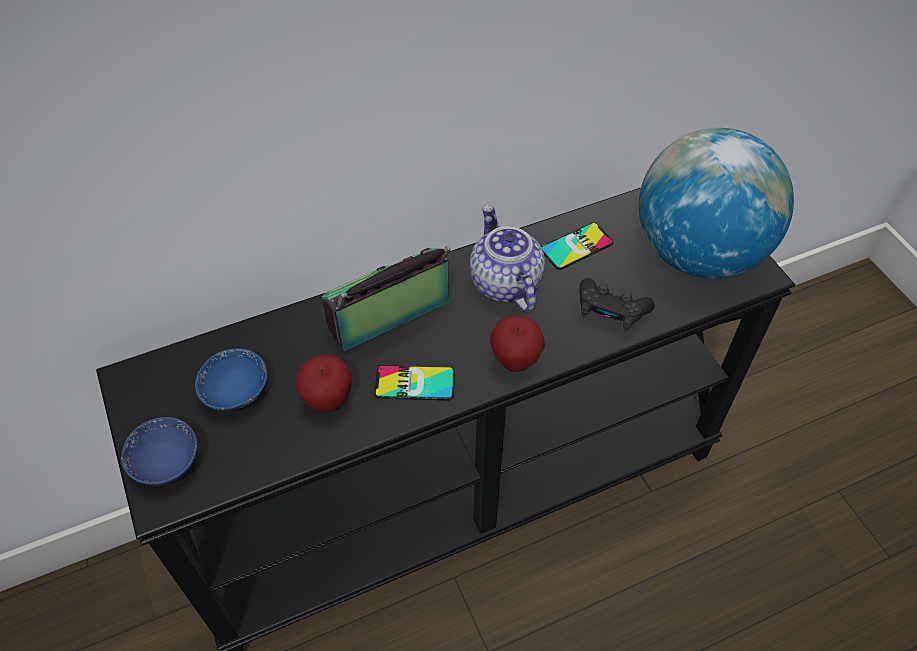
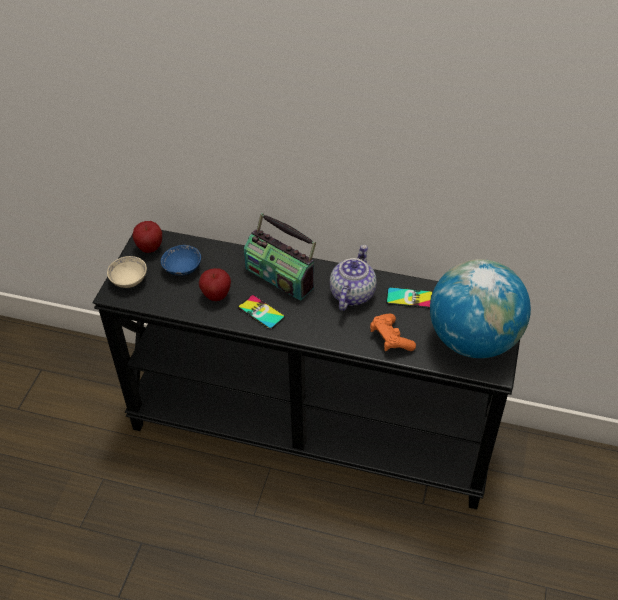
camera: 40 degrees right, 5 degrees down
(166, 462) = (129, 280): blue bowl -> beige bowl
(390, 316) = (280, 276): radio -> radio turned 150 degrees counterclockwise
(515, 360) = (318, 331): apple -> apple (150, 248)
(610, 312) = (390, 339): black game controller -> orange game controller

